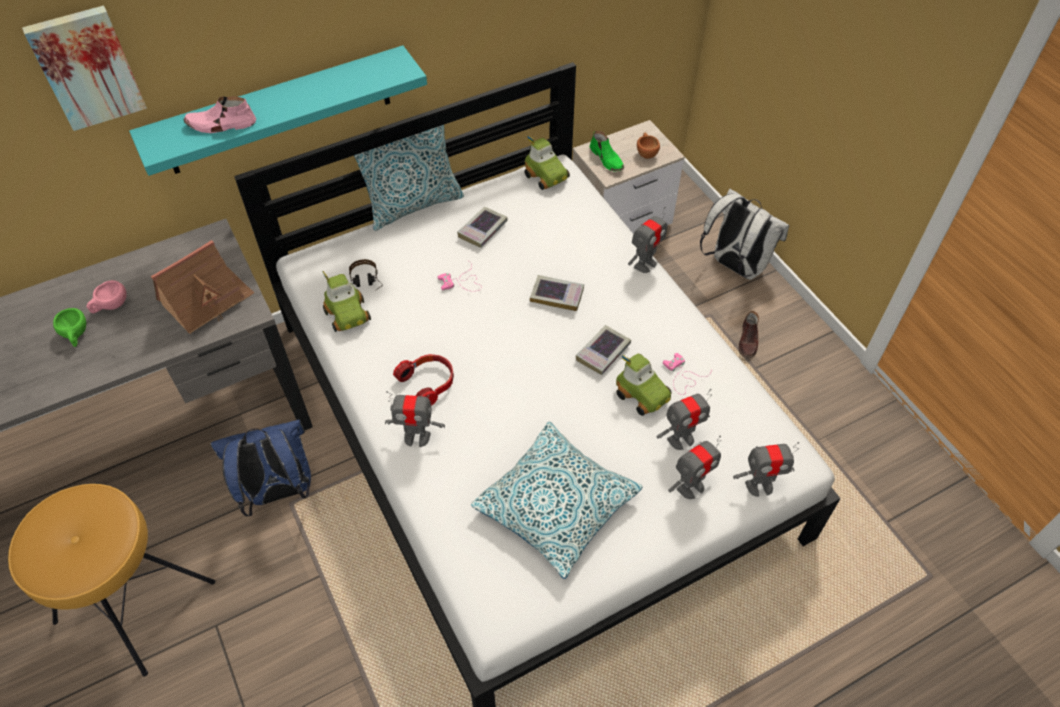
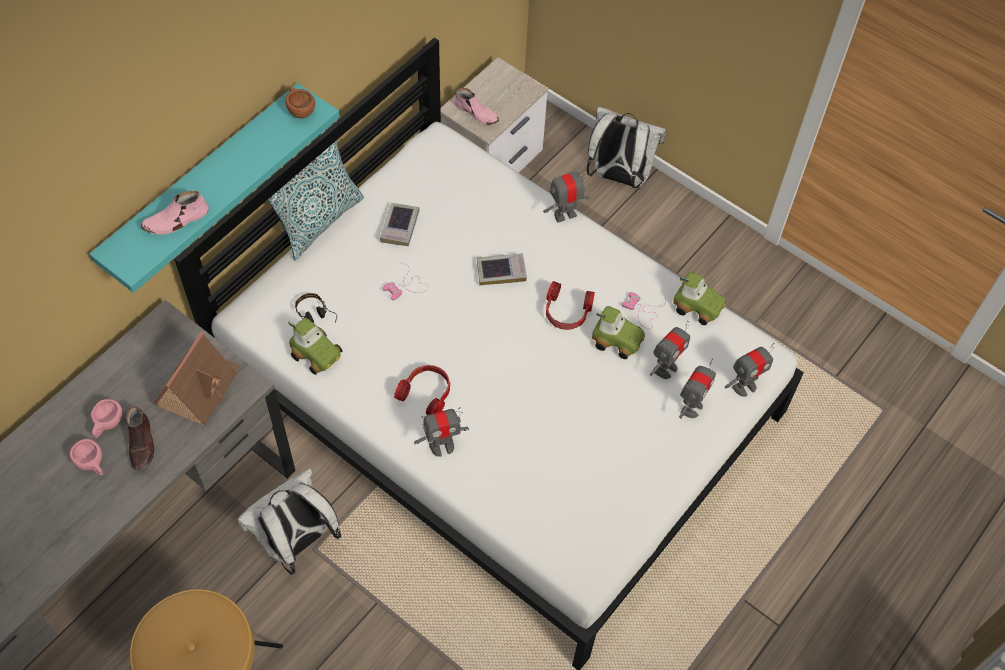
camera: 25 degrees left, 5 degrees up
(76, 335) = (92, 464): green cup -> pink cup
(86, 67) = (59, 213): picture -> none
(279, 491) = (296, 542): blue backpack -> white backpack
(547, 176) = (433, 151): toy car -> toy car (698, 305)
(556, 505) = (589, 462): pillow -> none
(603, 352) = (566, 312): book -> headphones
(607, 159) = (476, 113): green shoe -> pink shoe
(645, 264) = (565, 215): toy robot -> toy robot turned 135 degrees counterclockwise
(646, 152) = (510, 94): brown cup -> brown cup (299, 109)
(748, 341) = (660, 249): brown shoe -> brown shoe (141, 443)

